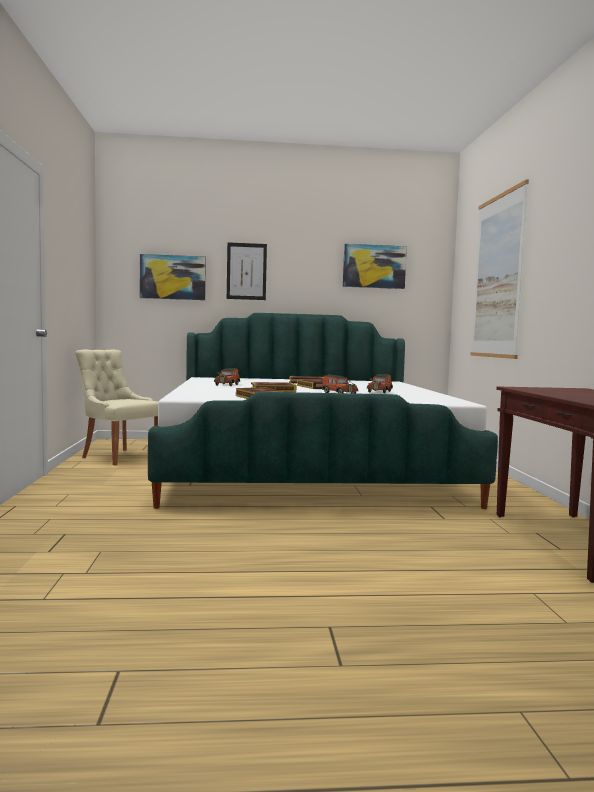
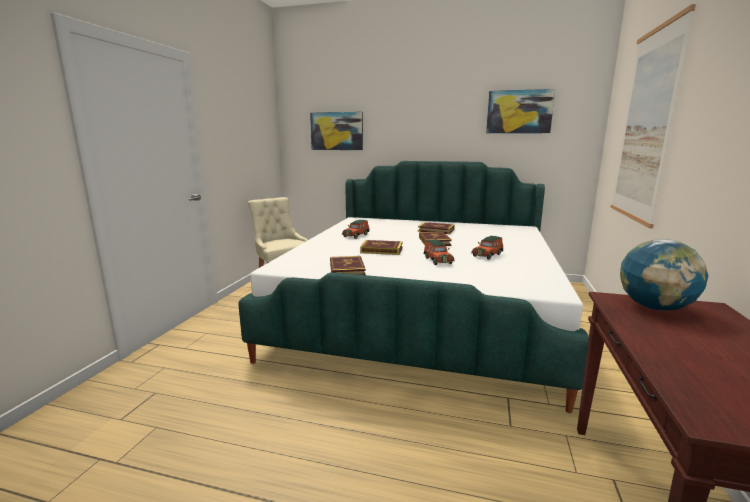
camera: 20 degrees right, 10 degrees up
(246, 271) = (397, 123): picture -> none
(546, 389) = (655, 307): none -> globe

